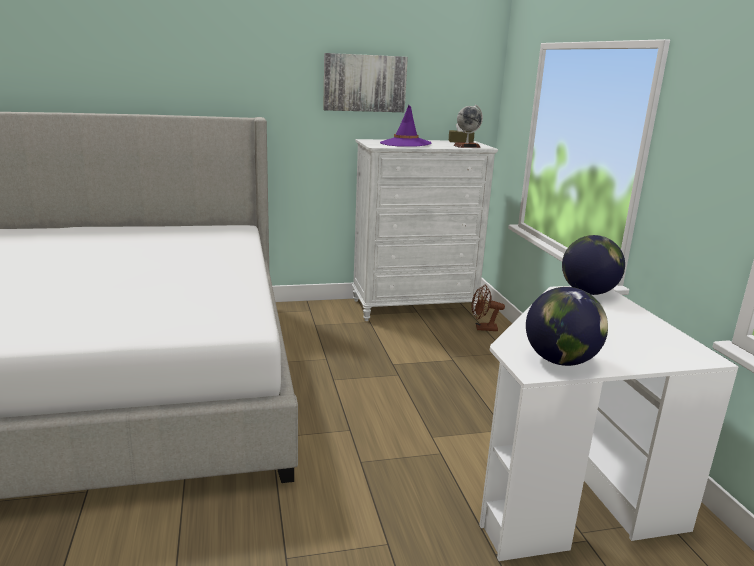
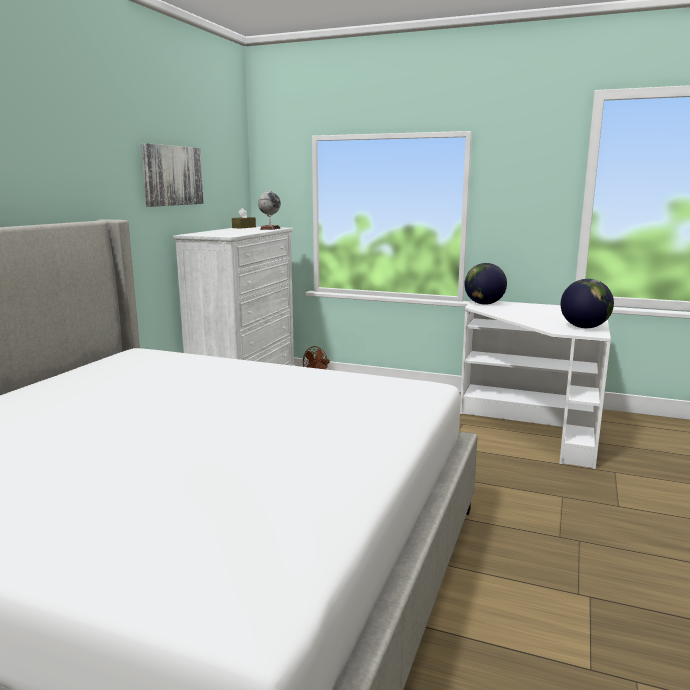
camera: 55 degrees left, 5 degrees down
(405, 144) = (229, 232): purple hat -> none

